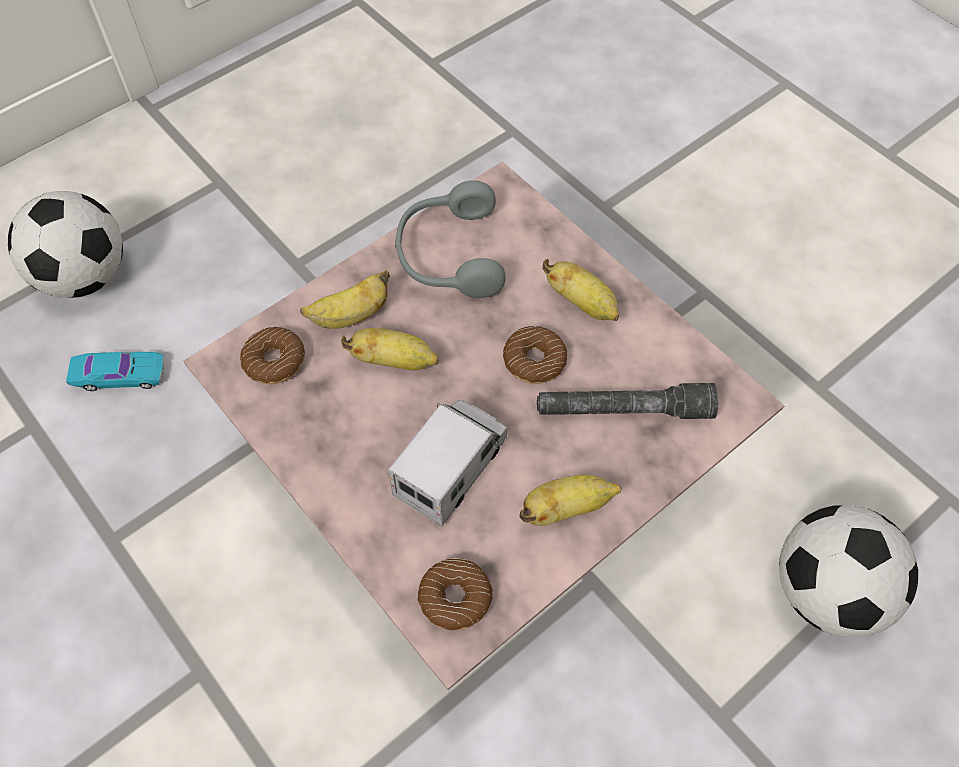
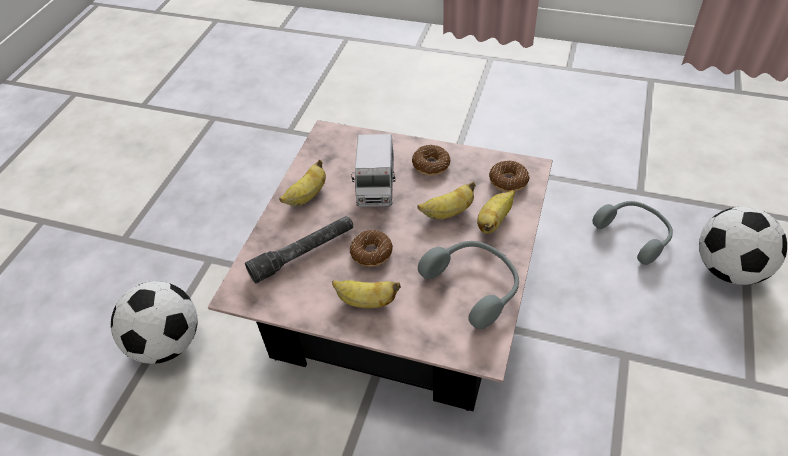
camera: 150 degrees right, 10 degrees down
(119, 375) = (635, 234): turquoise toy car -> grey headphones
(455, 598) = (335, 143): donut -> donut (431, 165)

